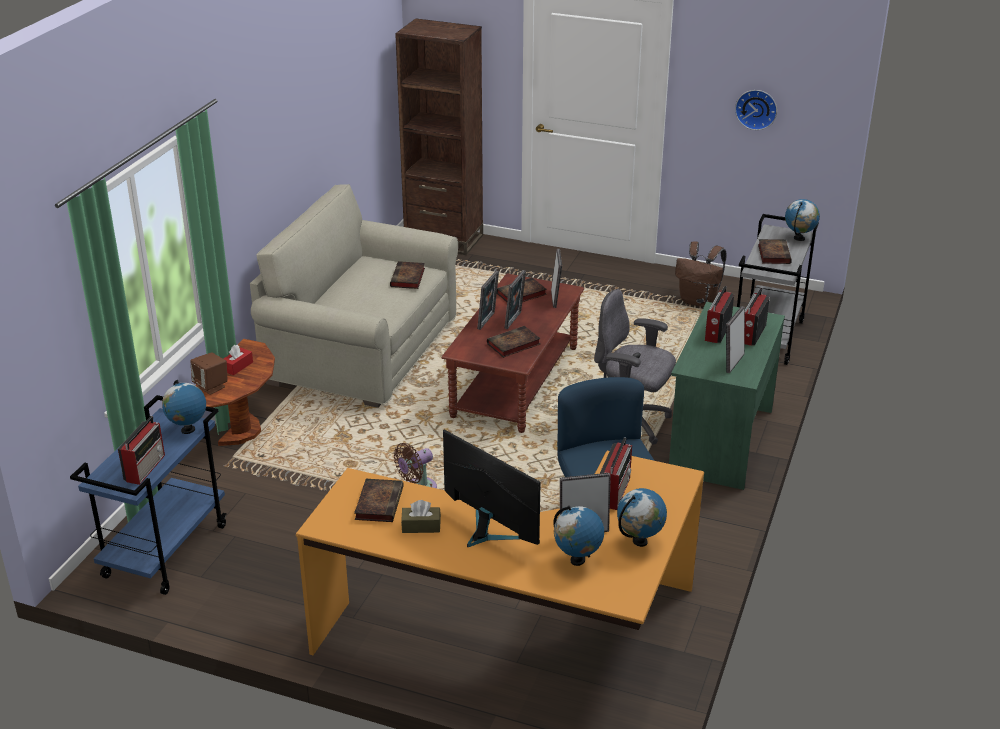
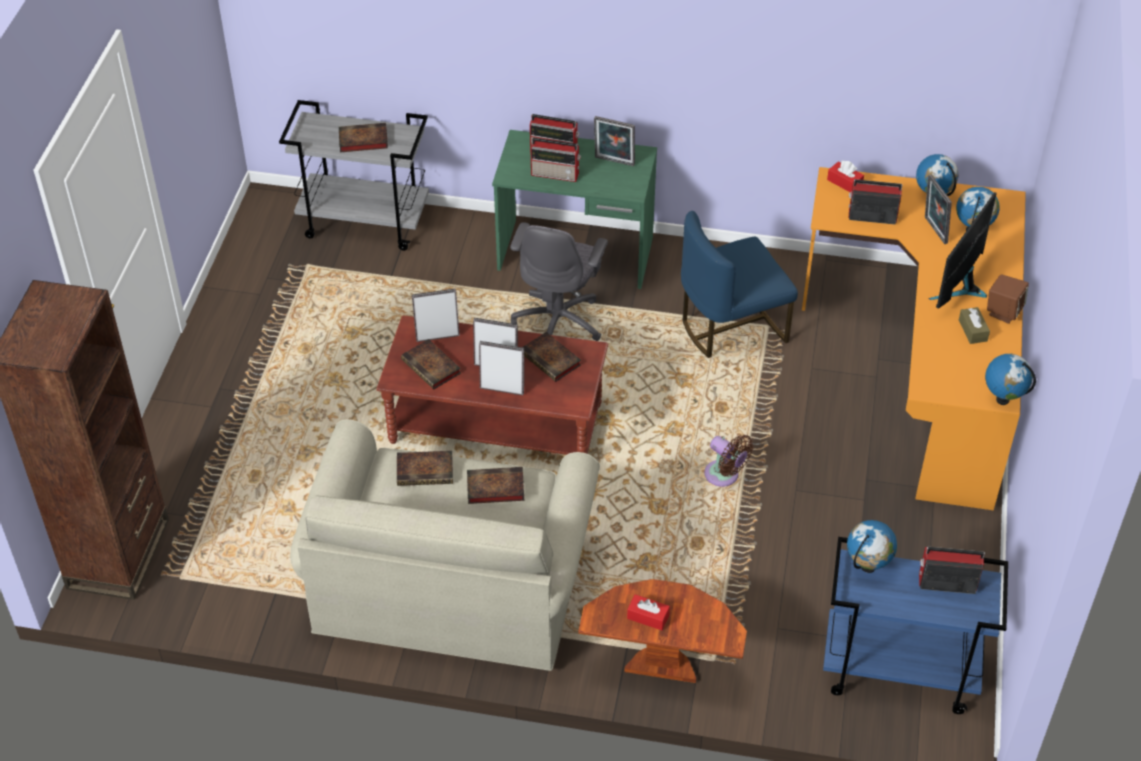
camera: 100 degrees left, 15 degrees up
(211, 387) = (700, 630): brown speaker -> brown speaker (1003, 312)
(379, 502) = (952, 364): book -> book (494, 488)
(674, 483) = (844, 182): none -> red tissue box
(699, 301) = (284, 279): brown backpack -> none
(756, 108) = (185, 70): wall clock -> none
(799, 238) = (320, 122): globe -> globe (1003, 399)

